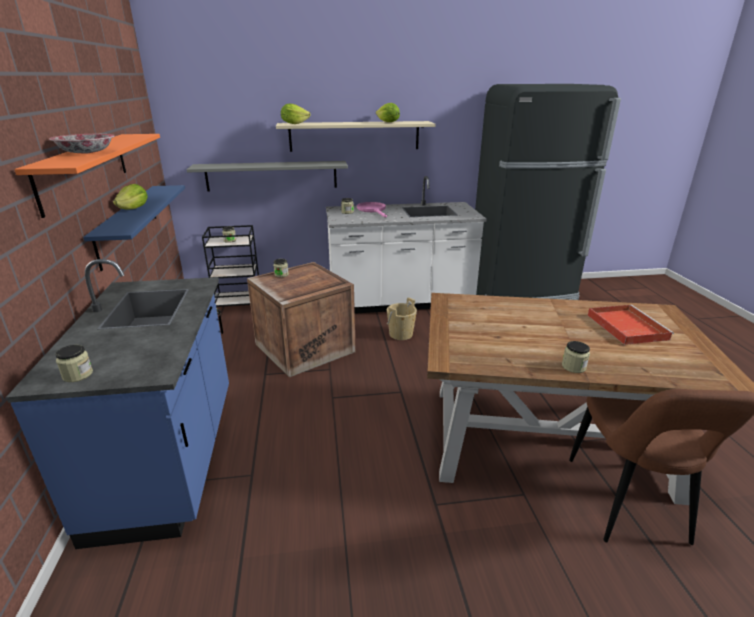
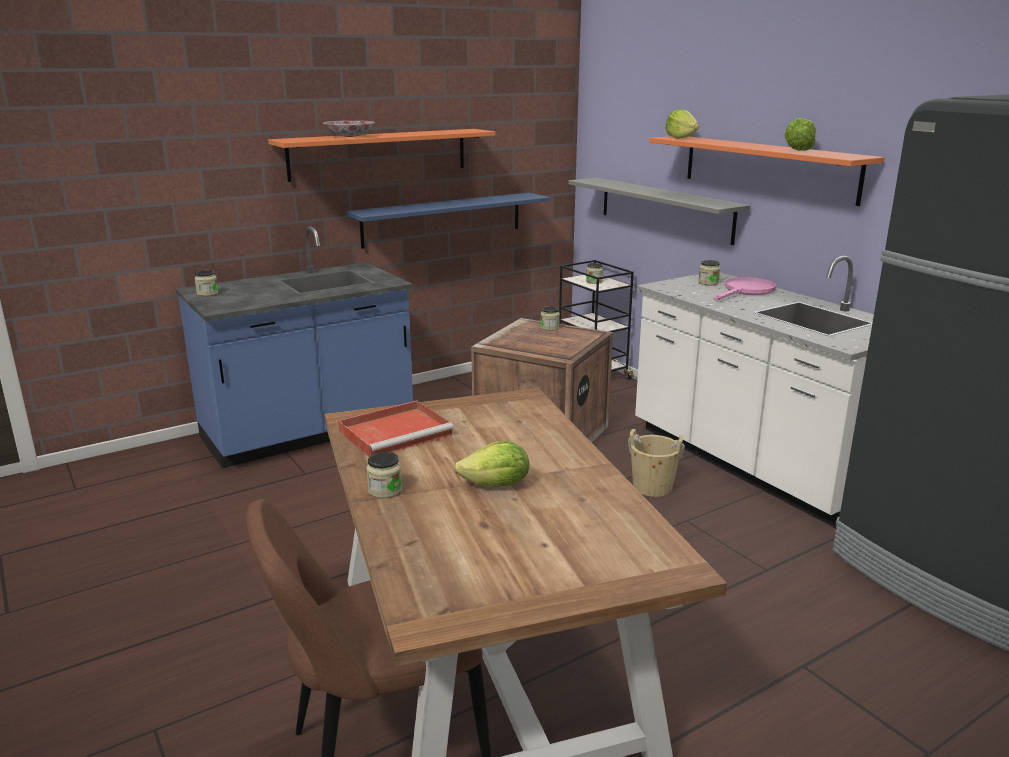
camera: 65 degrees right, 5 degrees down
(134, 209) = (437, 204): lettuce -> lettuce (496, 485)
(354, 136) = (768, 168): beige shelf -> orange shelf
(625, 326) = (559, 527): red tray -> red tray (397, 432)

